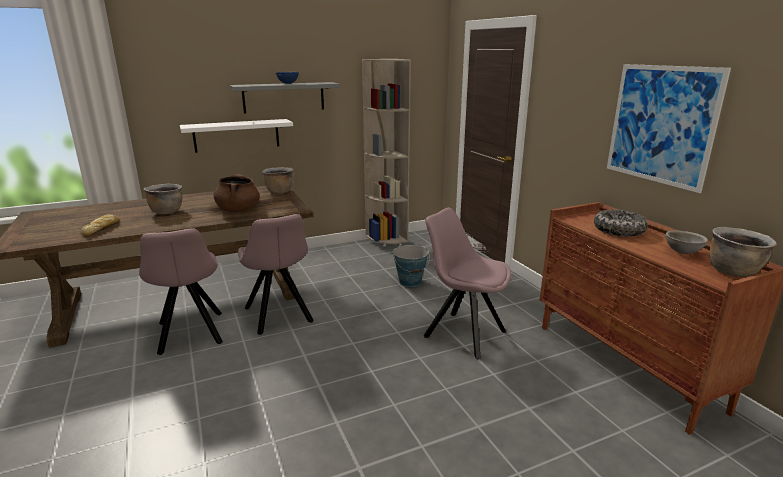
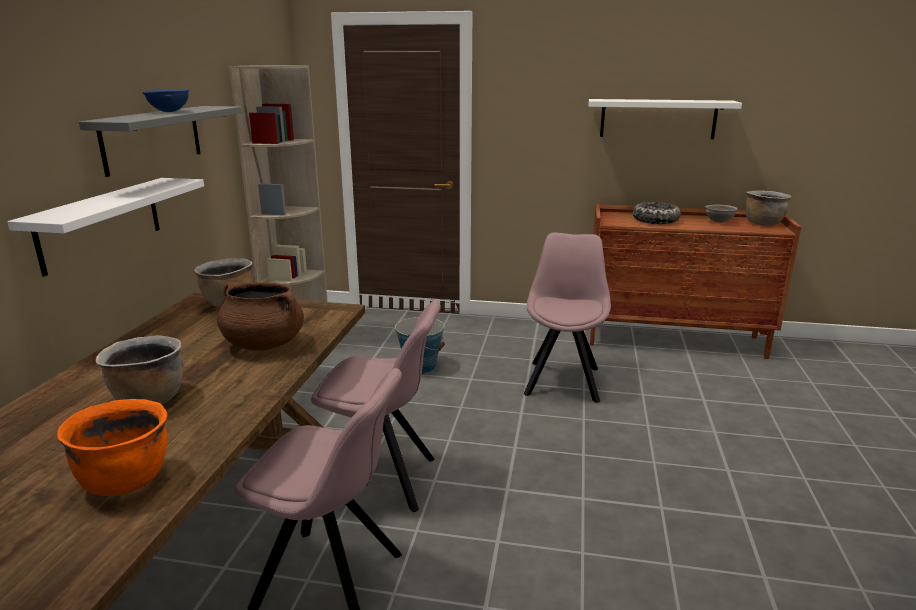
camera: 55 degrees left, 0 degrees up
(101, 229) = (126, 480): bread -> orange cooking pot
(464, 334) = (563, 381): pink chair -> pink chair turned 120 degrees clockwise
(661, 125) = (658, 119): picture -> white shelf

